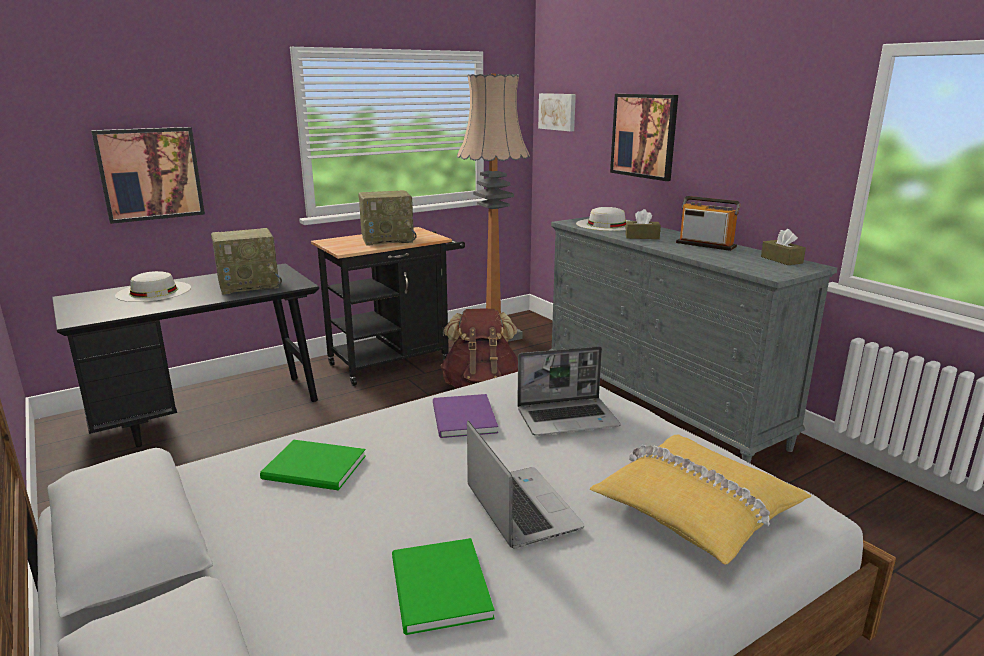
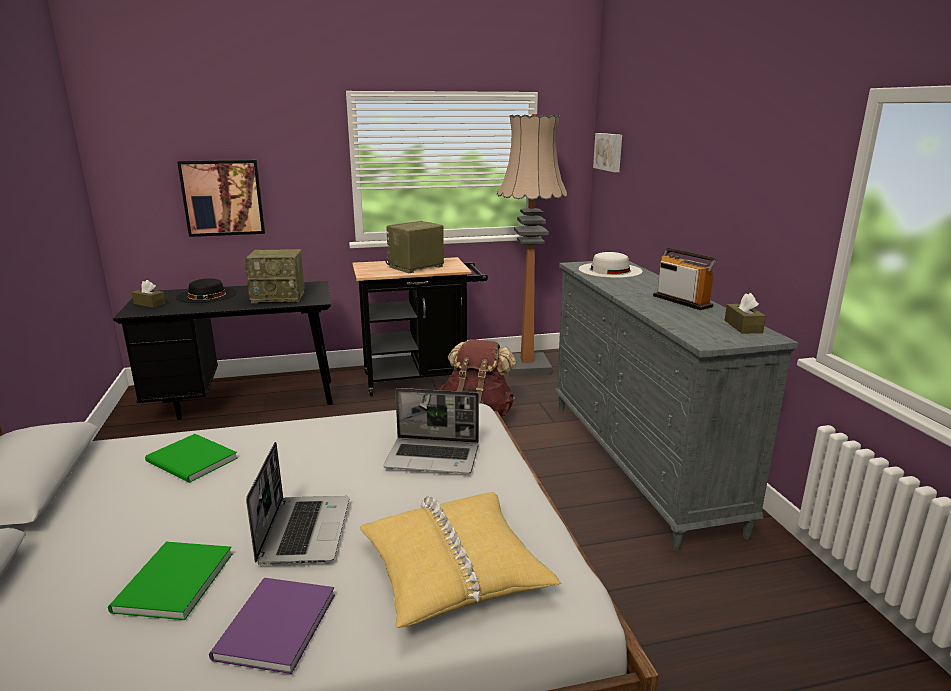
camera: 20 degrees right, 0 degrees up
(154, 291) = (207, 295): white hat -> black hat
(388, 239) = (415, 267): radio -> radio turned 135 degrees clockwise
(462, 419) = (344, 441): purple book -> purple book (272, 628)
(642, 237) = (626, 286): brown tissue box -> brown tissue box (149, 304)
(644, 136) = (669, 181): picture -> none

